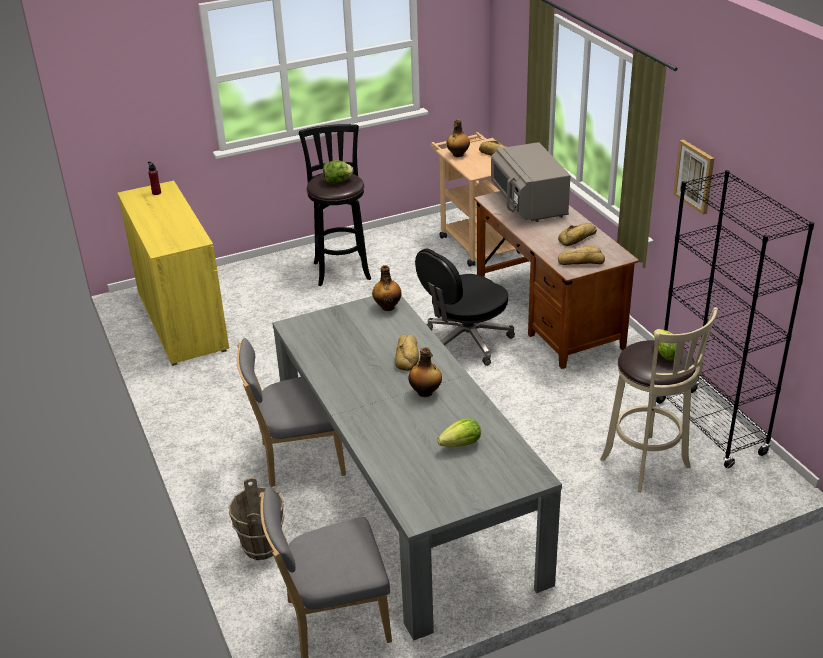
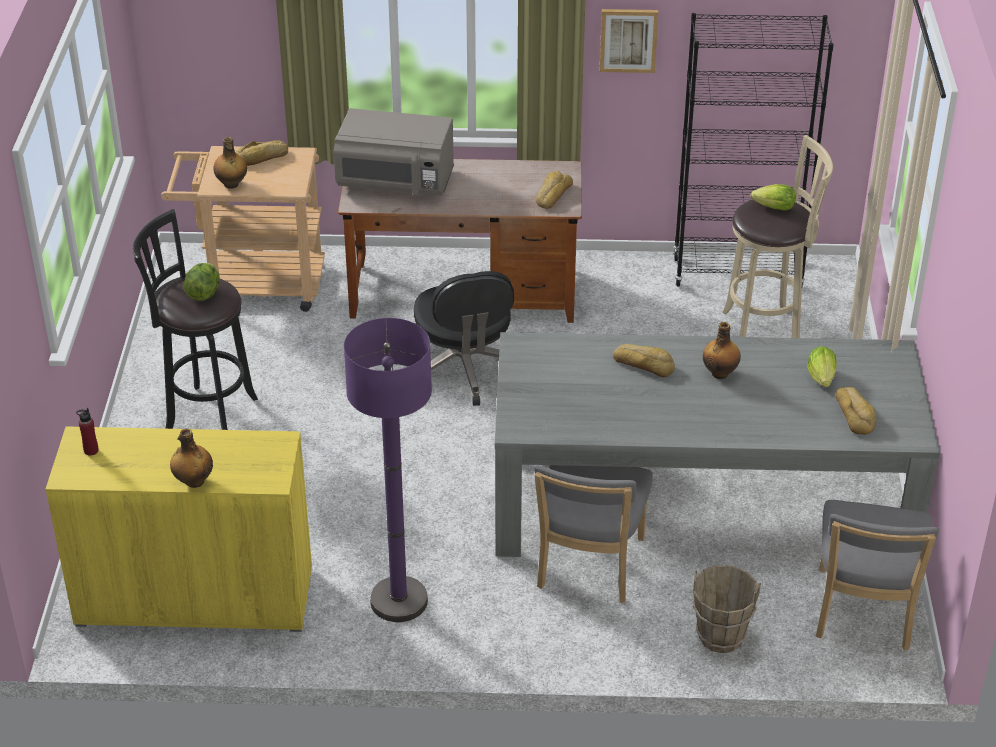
camera: 65 degrees left, 5 degrees up
(218, 391) = (399, 601): none -> purple floor lamp
(387, 307) = (534, 349): bottle -> bottle (193, 481)
(578, 238) = (503, 179): bread -> bread (855, 414)

